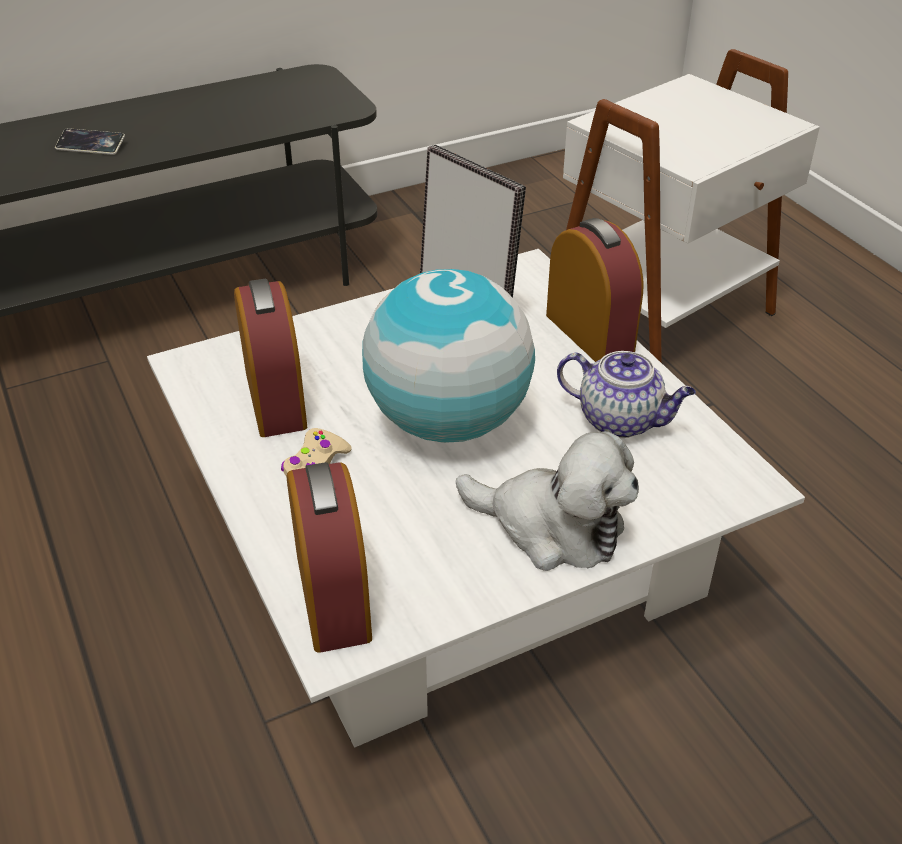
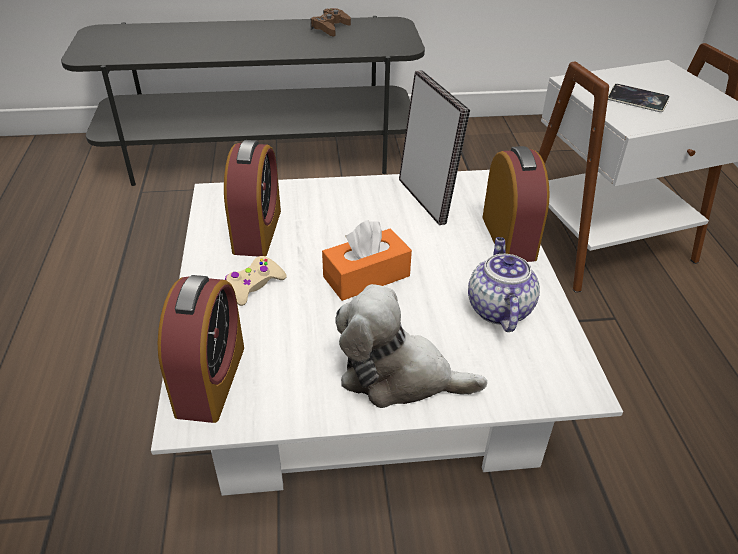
camera: 20 degrees right, 0 degrees up
(91, 146) = (225, 43): phone -> phone (637, 101)
(229, 97) = (330, 28): none -> brown game controller
(448, 422) = (366, 276): globe -> orange tissue box
(552, 527) = (398, 376): plush toy -> plush toy turned 150 degrees clockwise
(621, 420) = (498, 308): teapot -> teapot turned 135 degrees counterclockwise

